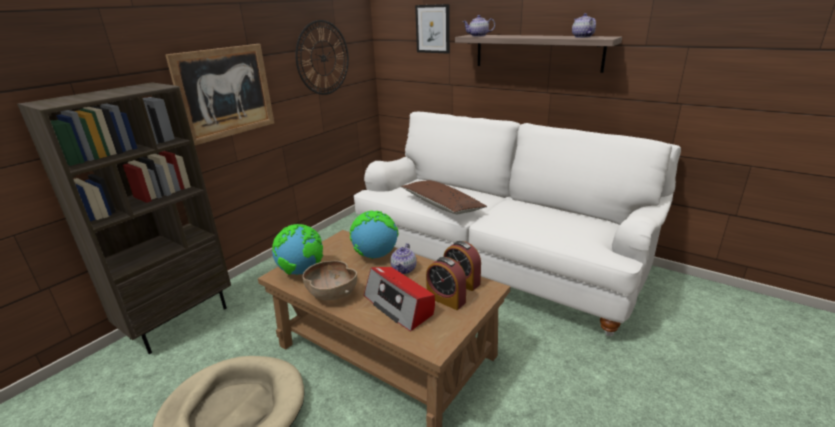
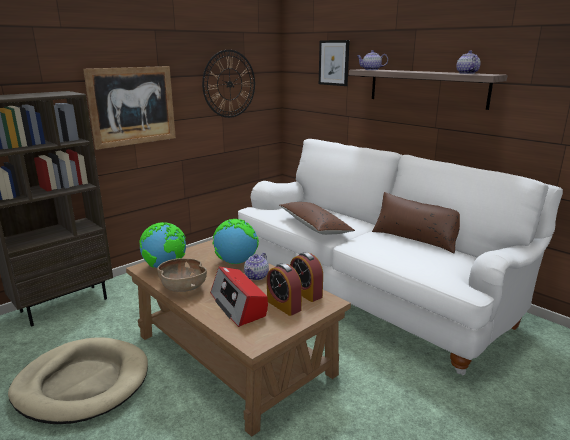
camera: 10 degrees right, 5 degrees down
(544, 207) = (415, 238): none -> brown pillow

